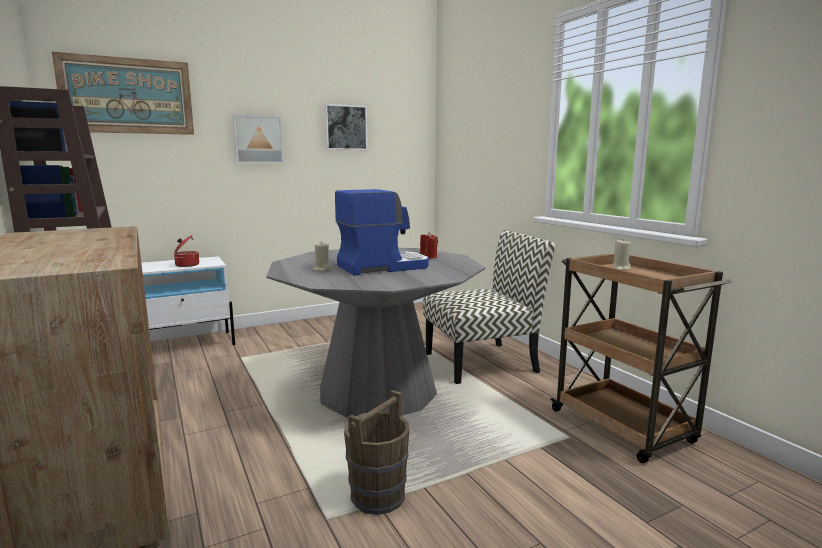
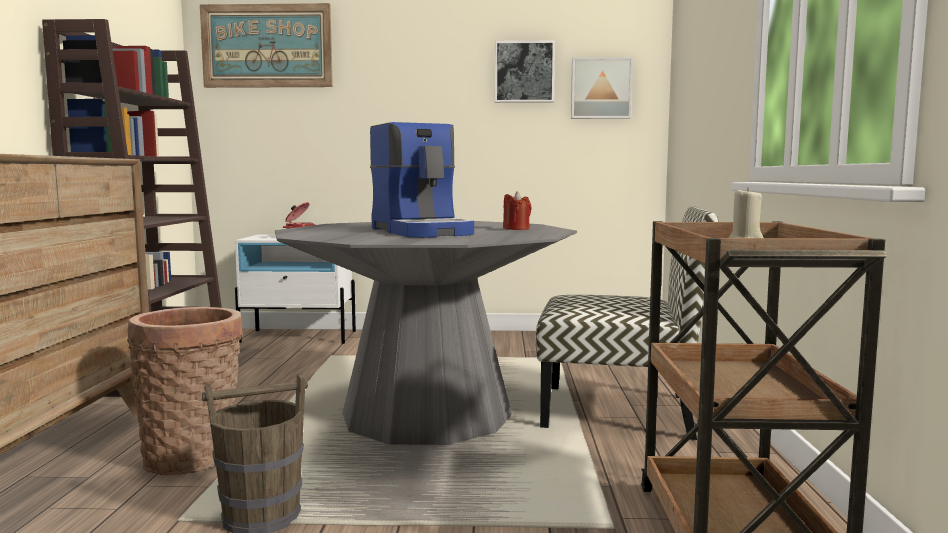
camera: 30 degrees right, 5 degrees down
(258, 139) = (406, 91): picture -> picture (600, 88)
(260, 469) = (193, 457): none -> basket
(321, 269) = (347, 229): beige candle -> none
(382, 267) = (423, 231): coffee machine -> coffee machine turned 60 degrees clockwise

